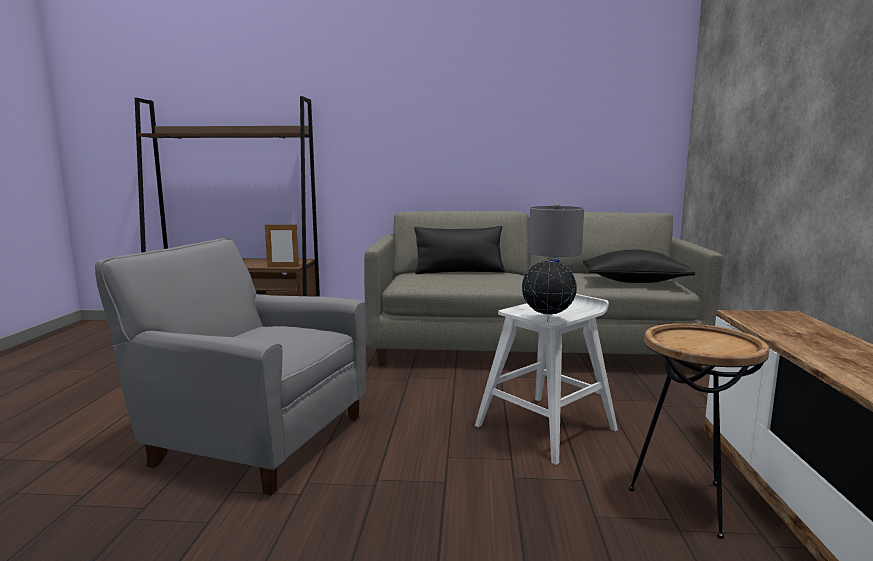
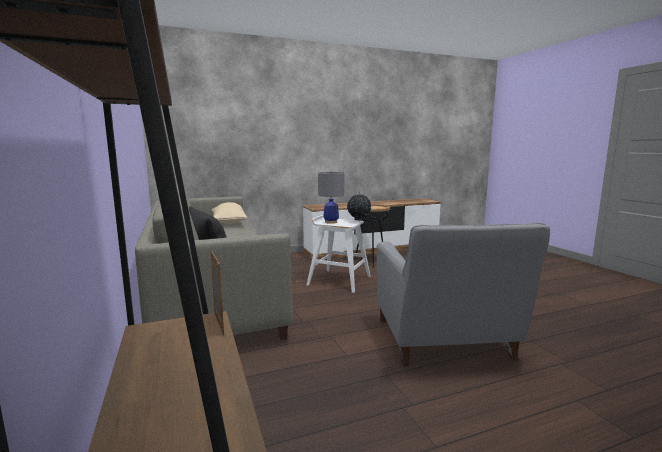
camera: 115 degrees left, 0 degrees up
(634, 281) = (228, 222): black pillow -> beige pillow

